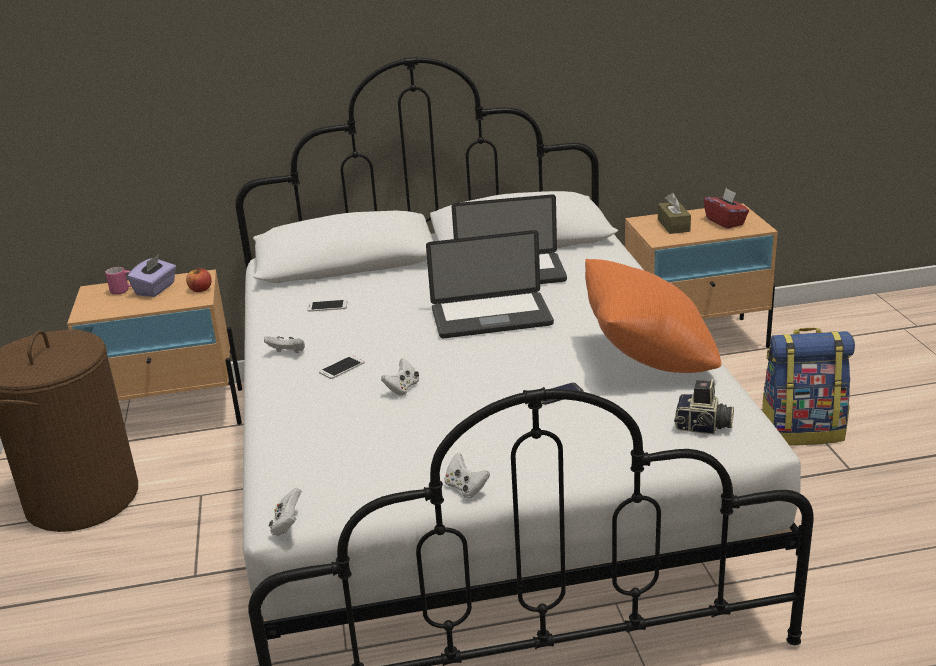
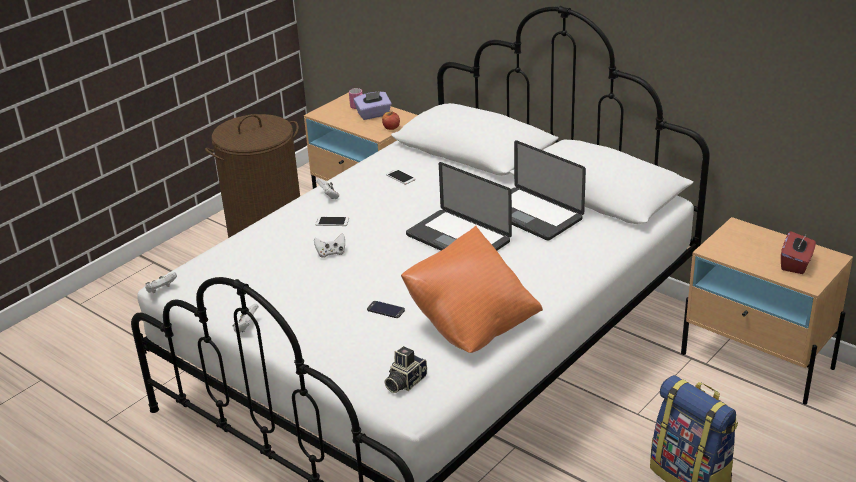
camera: 50 degrees right, 5 degrees up
(673, 225) = (749, 244): brown tissue box -> none
(703, 427) = (404, 382): camera -> camera turned 60 degrees clockwise

